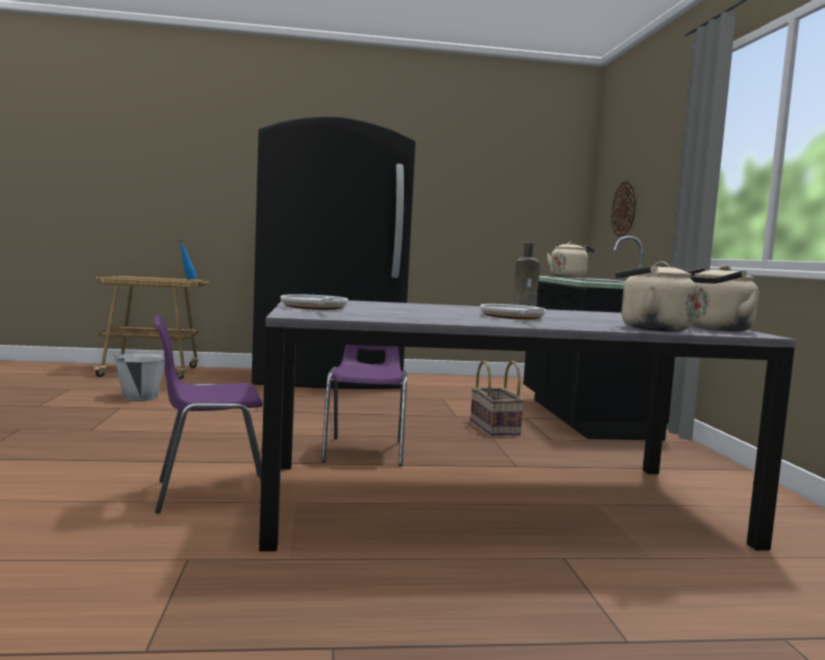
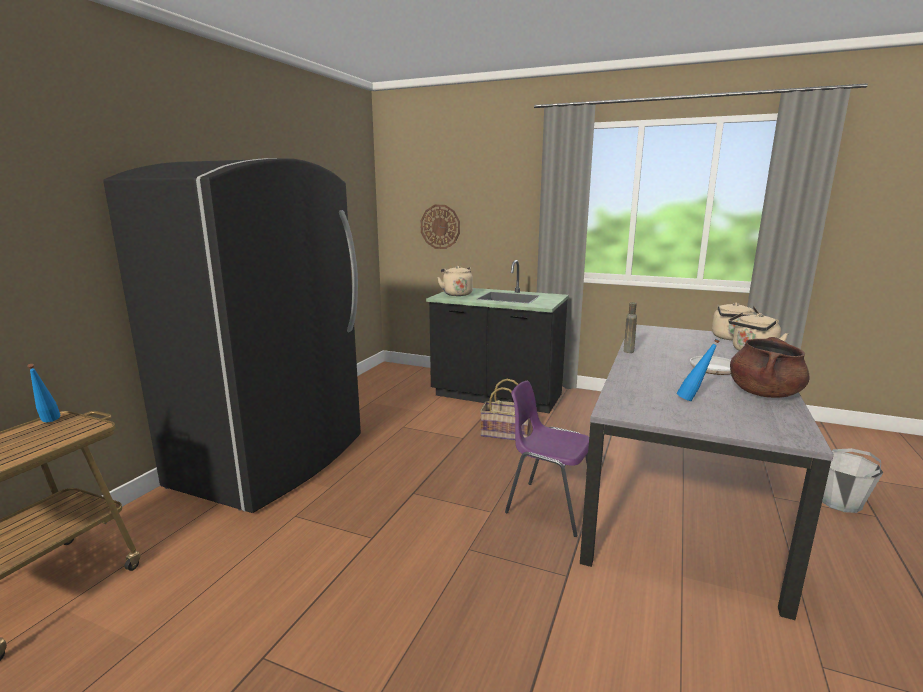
camera: 60 degrees left, 10 degrees up
(140, 397) = (212, 627): grey bucket -> grey bucket (840, 502)
(209, 493) = (658, 625): purple chair -> none
(314, 308) = (719, 422): frying pan -> none
(373, 308) = (693, 400): none -> blue bottle
(444, 319) = (764, 393): none -> brown cooking pot

